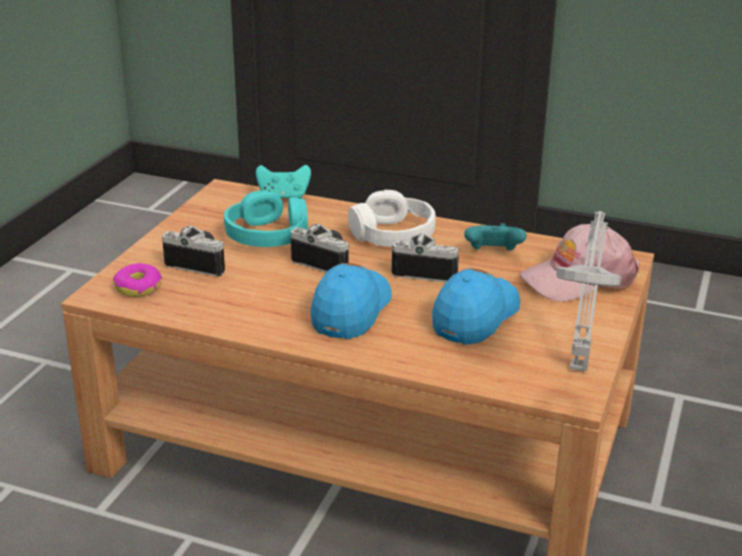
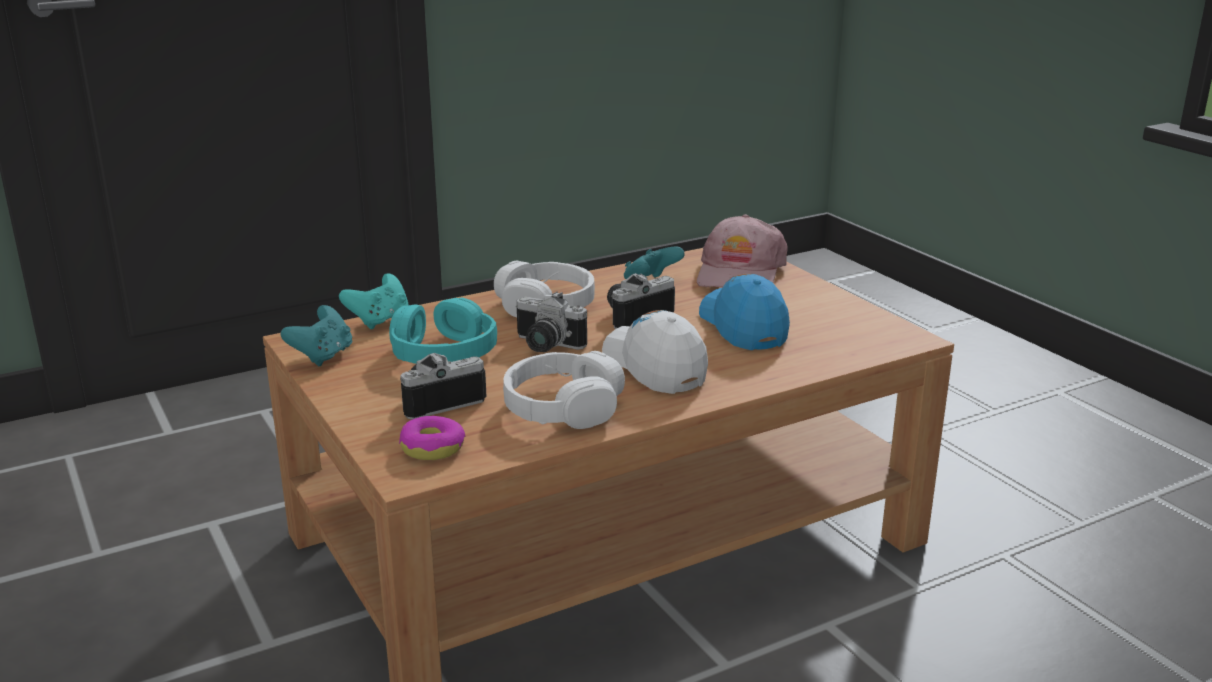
camera: 50 degrees left, 5 degrees down
(211, 205) = (323, 356): none -> turquoise game controller
(244, 304) = (563, 407): none -> white headphones
(326, 261) = (544, 346): camera -> camera turned 135 degrees counterclockwise
(351, 311) = (654, 367): blue cap -> white cap
(579, 365) = (868, 320): grey table lamp -> none

